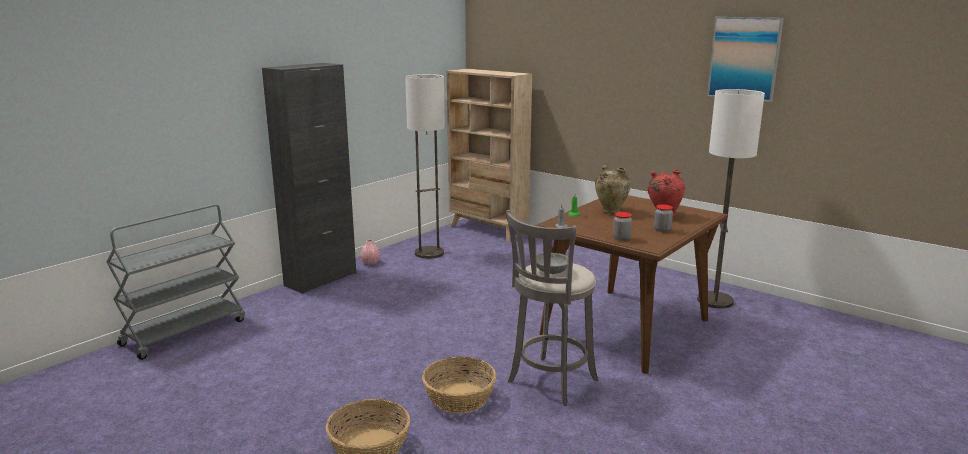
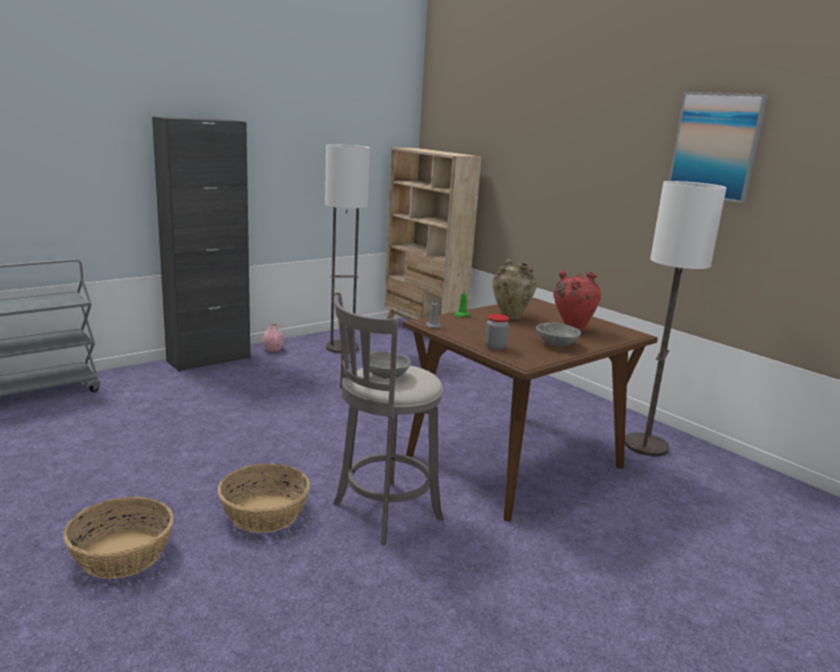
camera: 10 degrees right, 0 degrees up
(662, 230) = (555, 344): jar -> grey bowl

